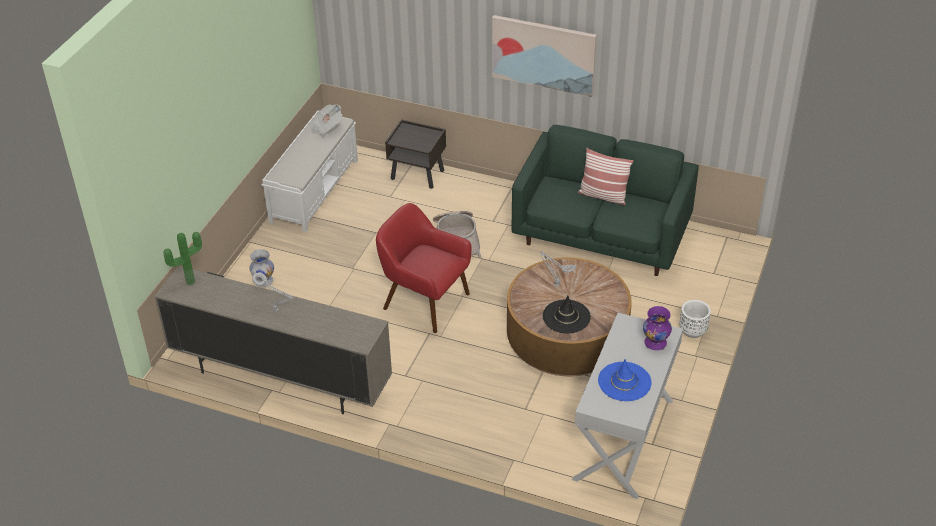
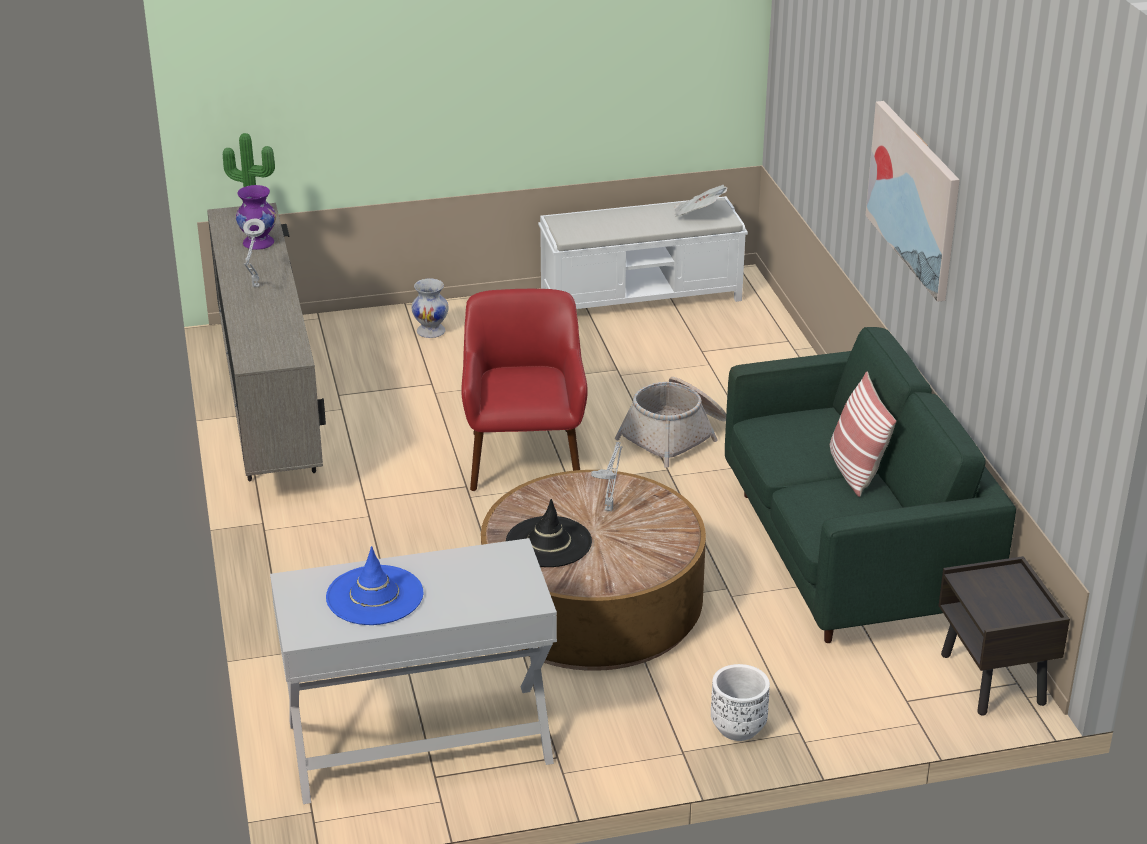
camera: 55 degrees right, 10 degrees down
(418, 175) = (775, 354): brown nightstand -> brown nightstand (993, 680)
(656, 343) = (494, 596): purple vase -> purple vase (259, 243)

